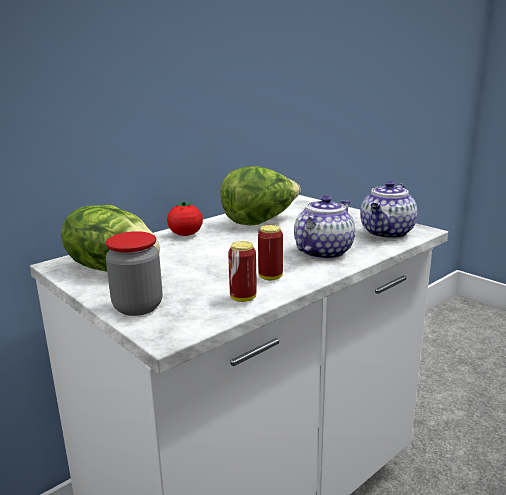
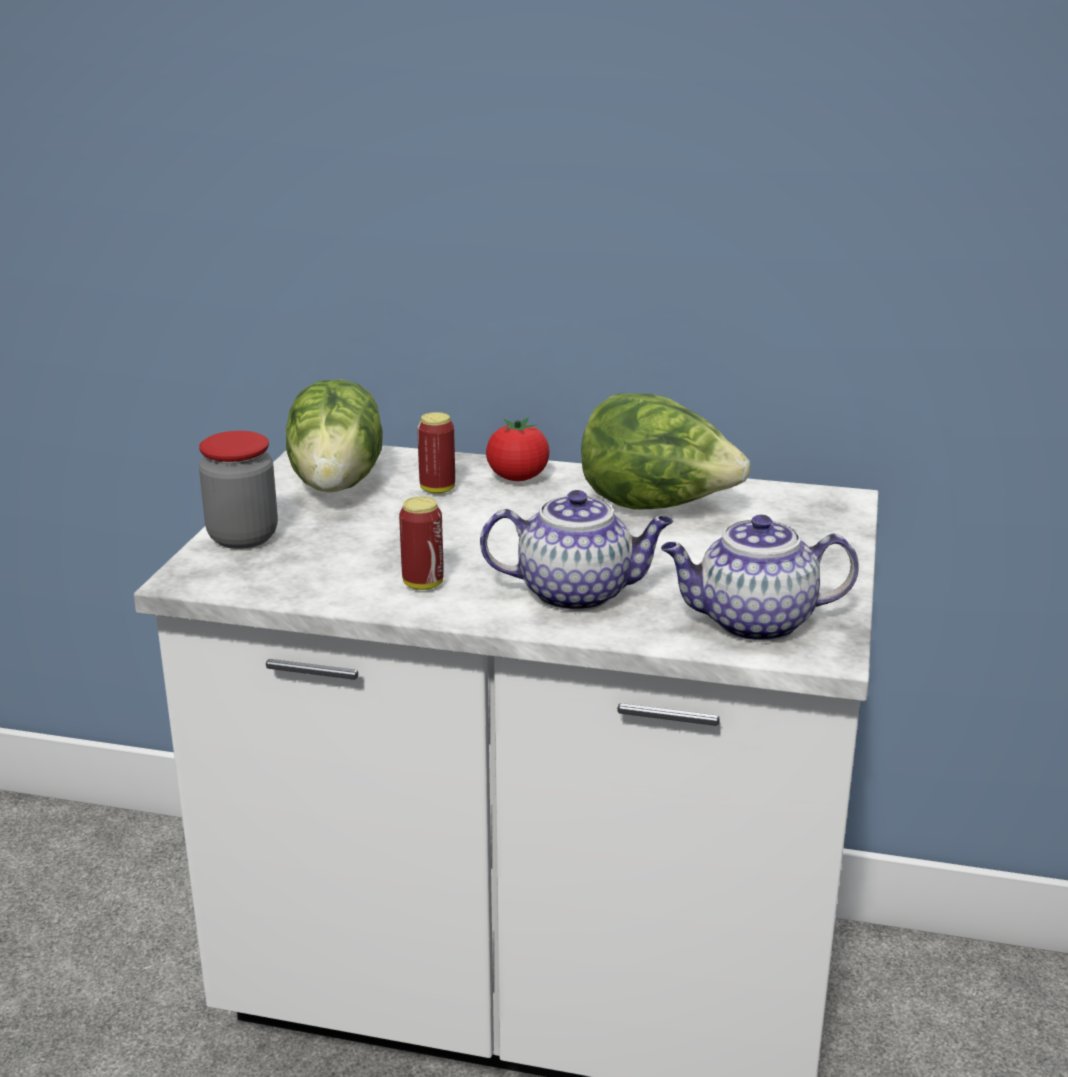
camera: 55 degrees right, 5 degrees up
(243, 298) = (331, 587): can -> can (437, 489)

